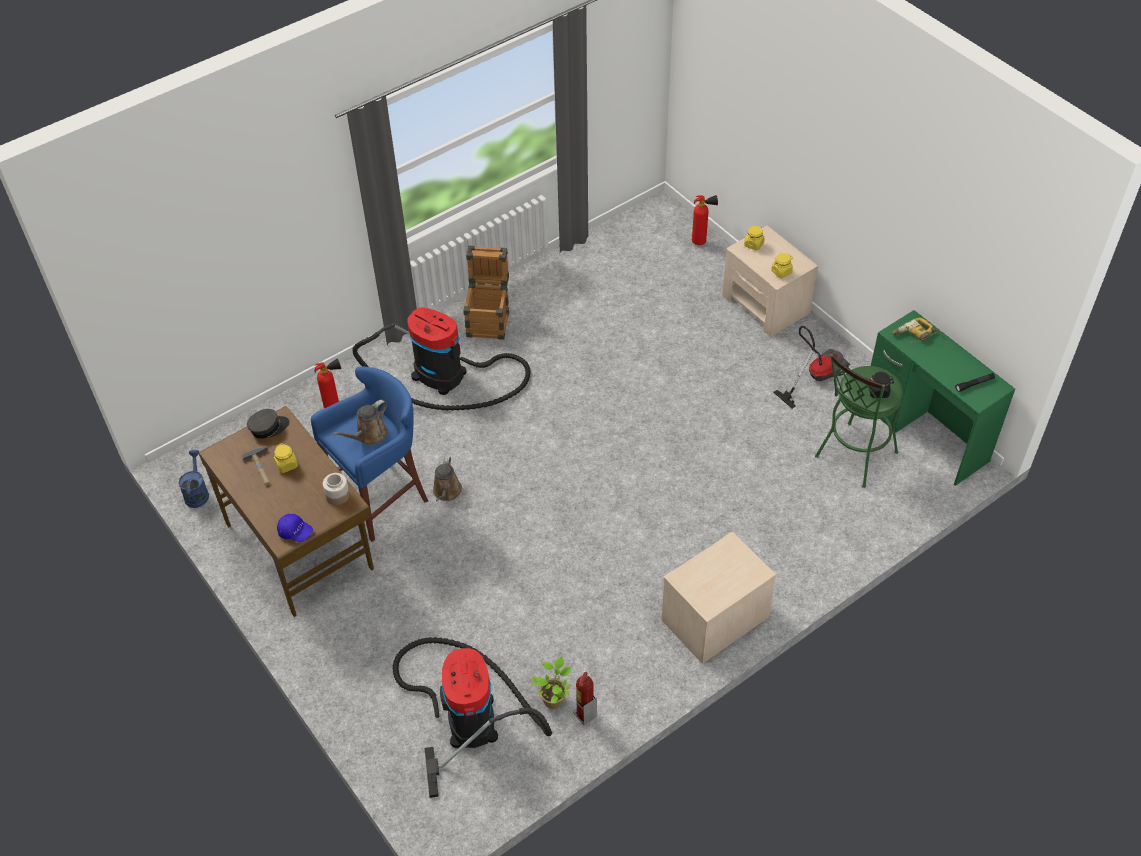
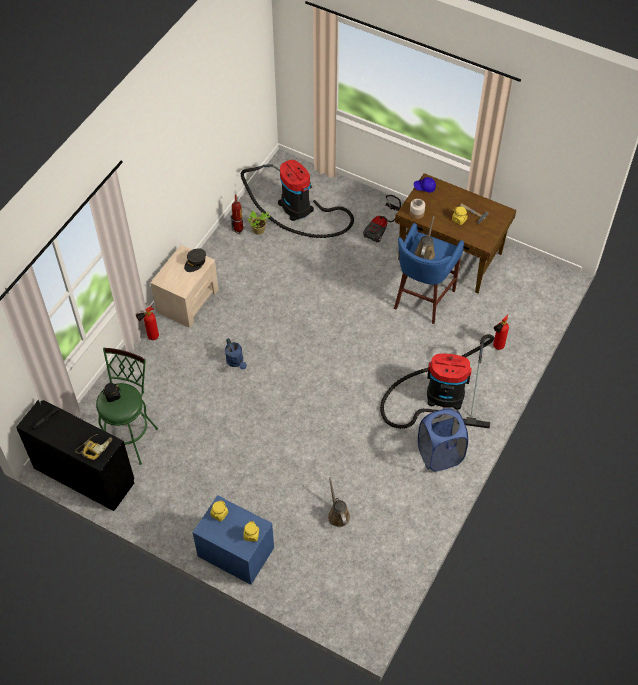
camera: 155 degrees right, 5 degrees up
(197, 492) = (534, 264): blue watering can -> blue watering can (236, 362)
(268, 428) = (487, 236): grey cap -> grey cap (195, 263)
(446, 492) = (386, 317): brown watering can -> brown watering can (338, 514)
(489, 319) = (439, 455): crate -> blue laundry basket
(702, 241) = (313, 601): fire extinguisher -> fire extinguisher (151, 337)
(766, 304) = (235, 551): beige nightstand -> blue nightstand
(815, 376) = (176, 495): vacuum cleaner -> vacuum cleaner (382, 228)
(925, 433) = (84, 475): green desk -> black desk

